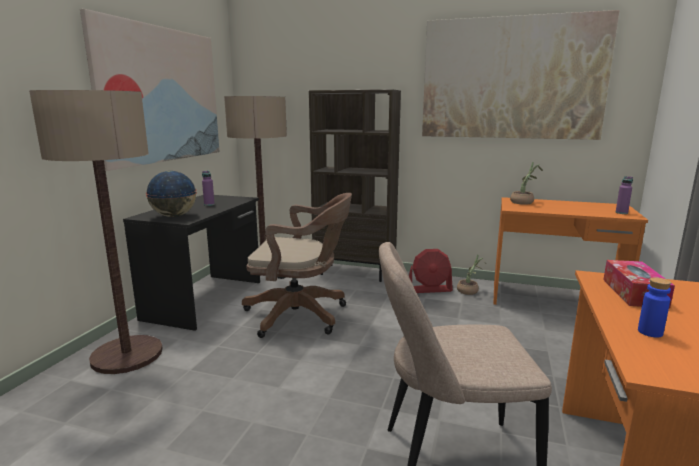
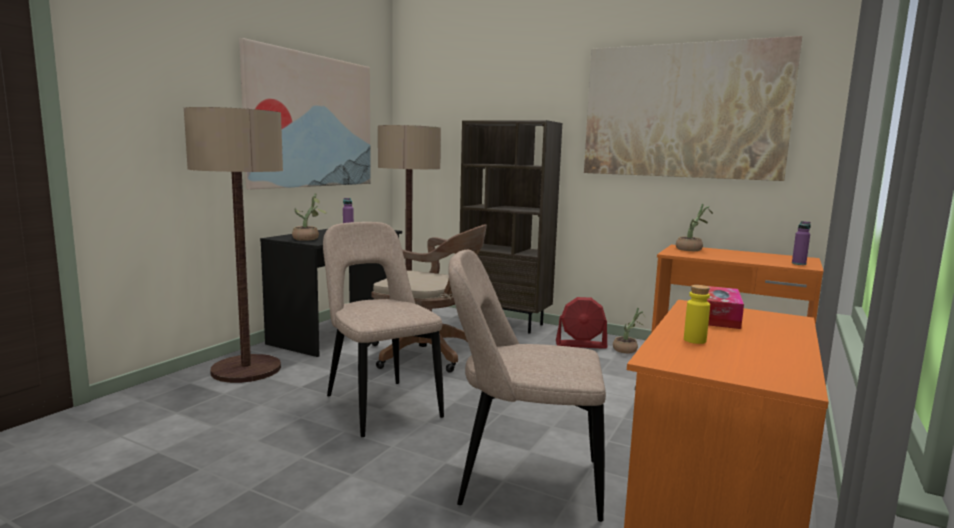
camera: 10 degrees right, 5 degrees down
(174, 216) = (308, 239): globe -> potted plant
(277, 382) = (380, 405): none -> beige chair
(650, 332) = (694, 340): blue bottle -> yellow bottle

